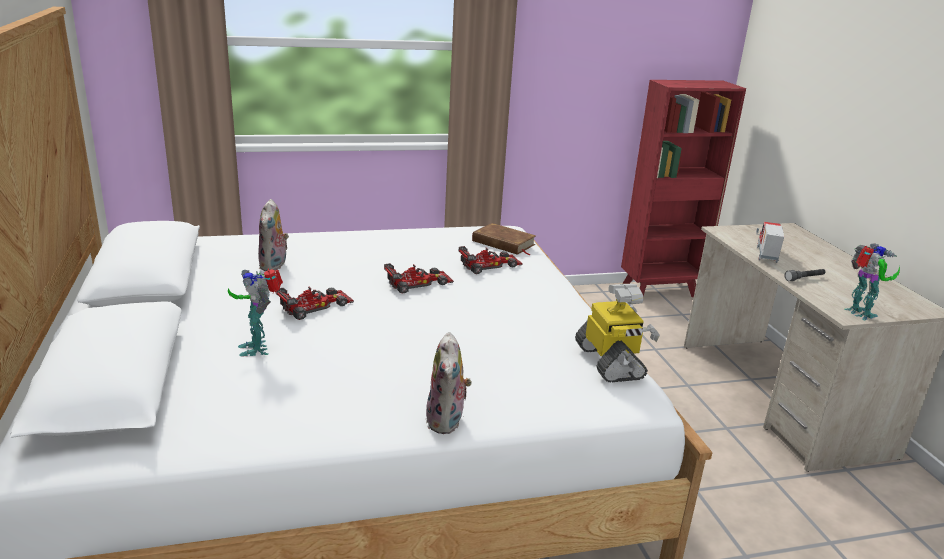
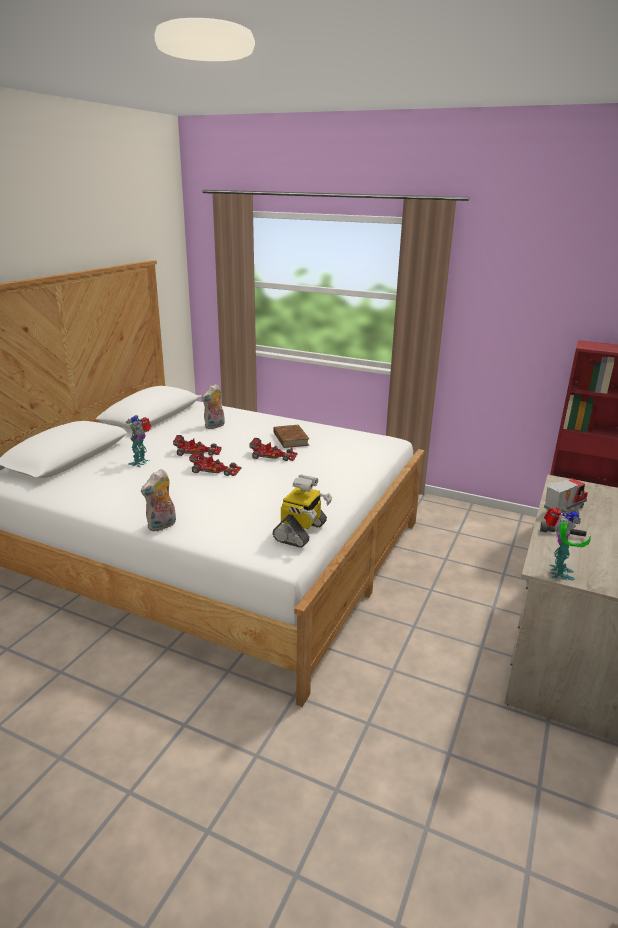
camera: 40 degrees right, 0 degrees up
(489, 264) = (335, 457): toy car -> toy car (215, 469)
(503, 243) = (369, 447): brown book -> brown book (290, 439)

